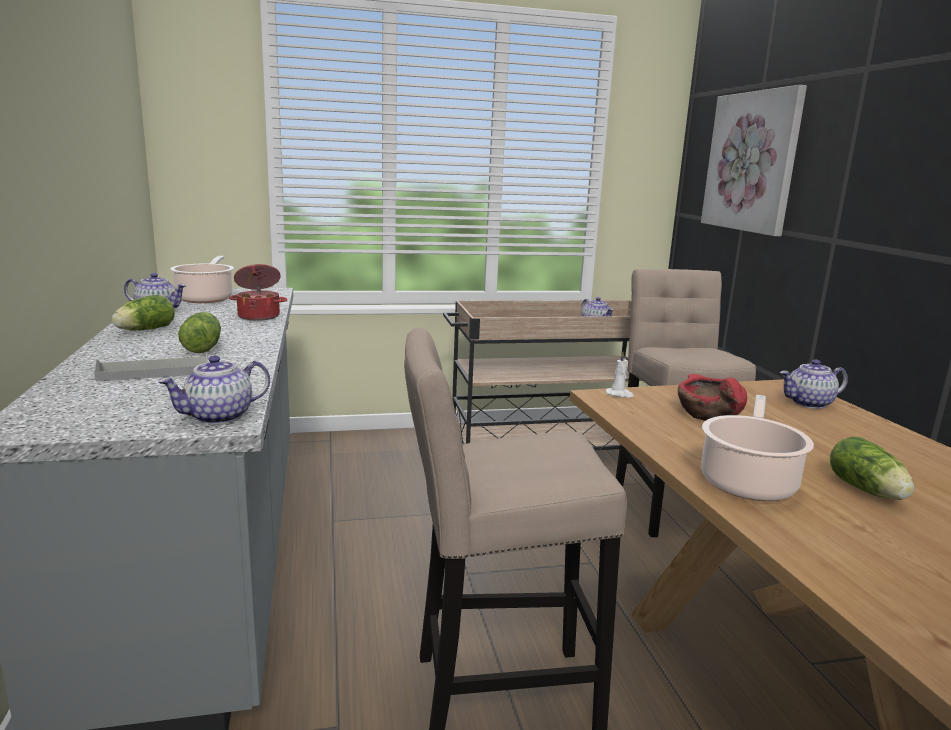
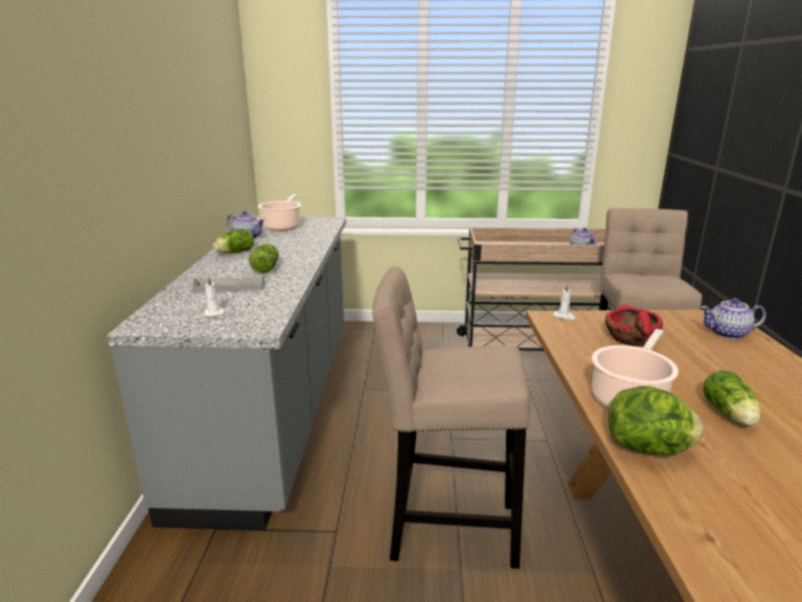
camera: 15 degrees right, 5 degrees up
(140, 406) = (213, 313): none -> white candle
(219, 417) = (257, 323): teapot -> none
(259, 316) = (312, 242): cooking pot -> none
(752, 162) = (727, 113): picture -> none
(806, 540) = (648, 449): none -> lettuce

